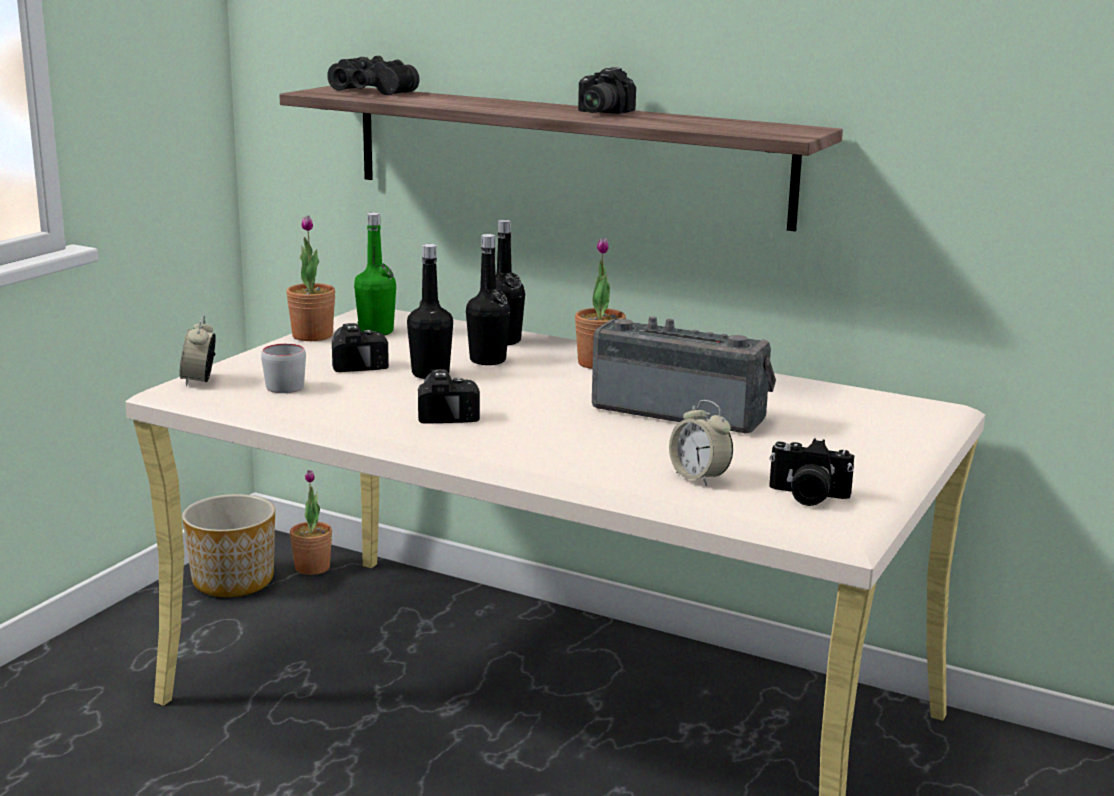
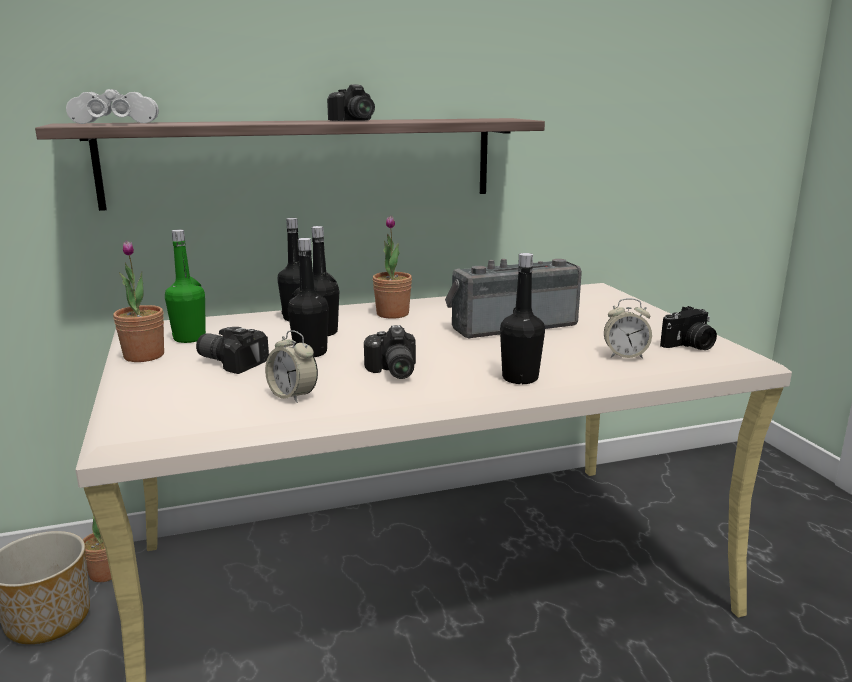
camera: 45 degrees left, 0 degrees up
(199, 381) = (134, 421): alarm clock -> alarm clock (293, 396)
(279, 385) = (217, 399): grey mug -> none
(367, 92) = (114, 123): black binoculars -> white binoculars
(447, 411) = (391, 371): camera -> camera turned 135 degrees counterclockwise
(533, 455) = (520, 378): none -> black bottle

